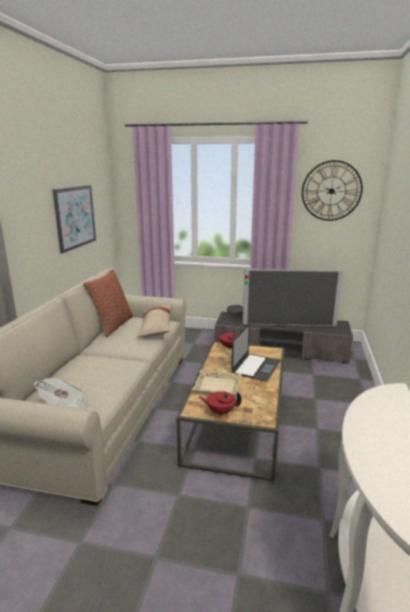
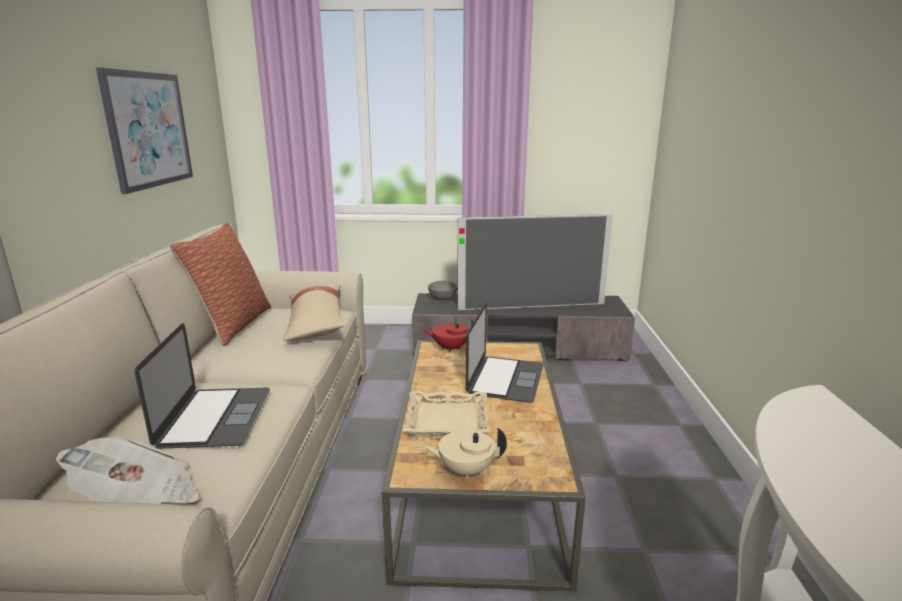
camera: 10 degrees left, 0 degrees up
(100, 373) = (215, 417): none -> laptop
(220, 412) = (465, 470): red teapot -> beige teapot
(331, 191) = (586, 89): wall clock -> none

